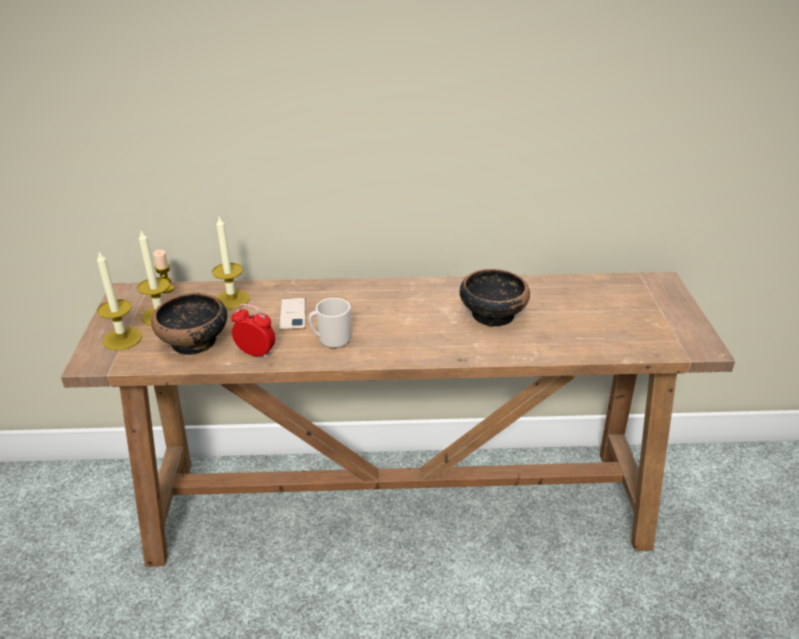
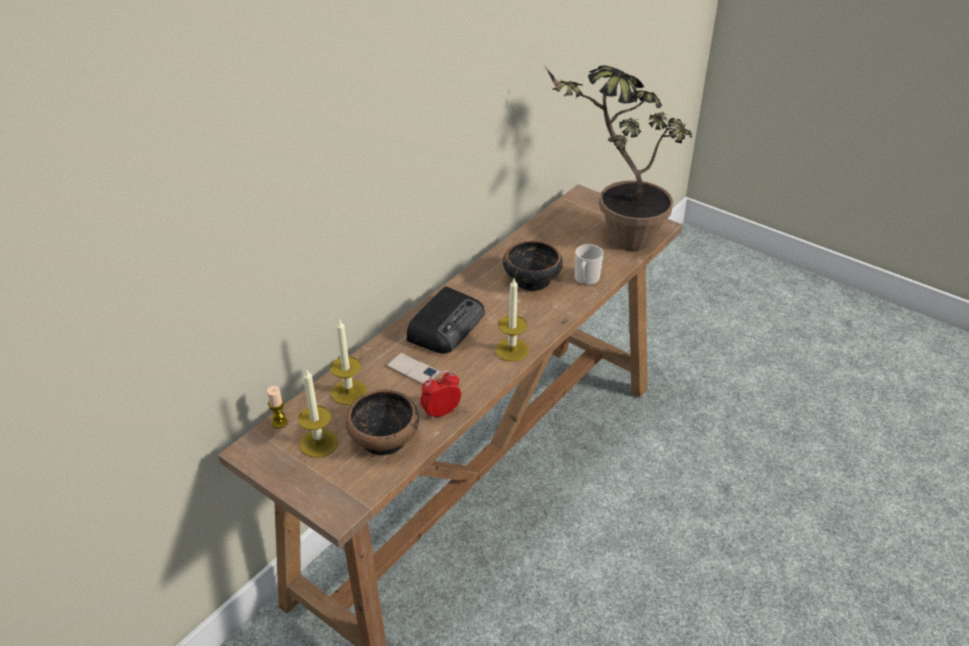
camera: 50 degrees left, 5 degrees up
(122, 339) = (327, 480): candle -> candle (512, 350)
(331, 340) = (471, 367): mug -> mug (585, 280)
(368, 303) = (446, 325): none -> radio
(635, 329) = (615, 237): none -> potted plant

